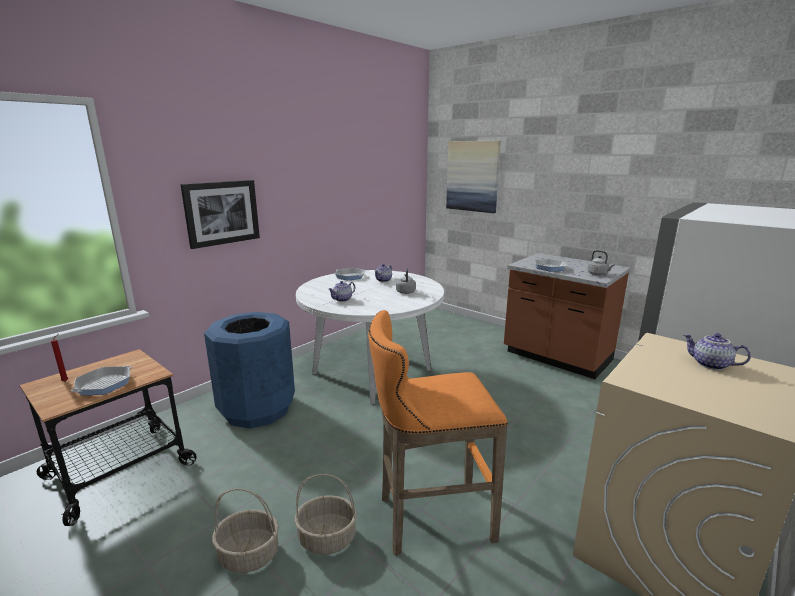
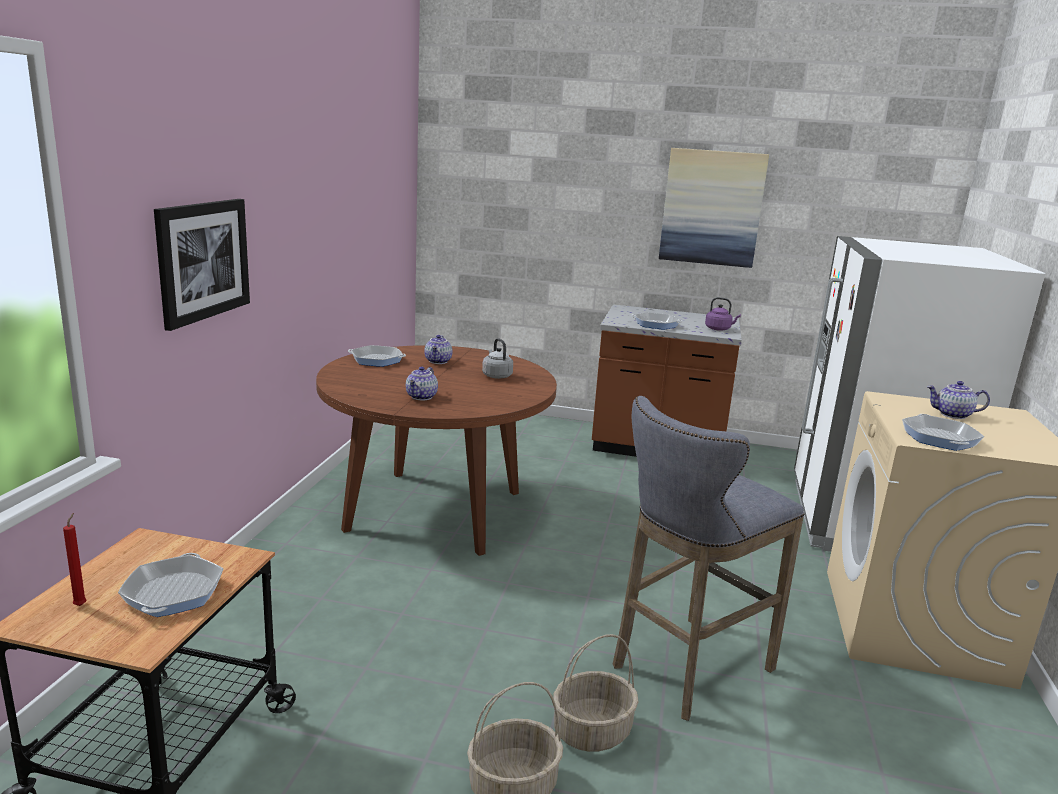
camera: 30 degrees left, 0 degrees up
(257, 409) = (307, 602): blue trash can -> none
(372, 371) = (435, 510): white dining table -> brown dining table
(430, 519) = (686, 670): orange stool -> grey stool
(473, 176) = (503, 190): picture -> picture (712, 208)
(598, 274) = (719, 329): grey kettle -> purple kettle
(658, 383) = (939, 438): none -> frying pan

